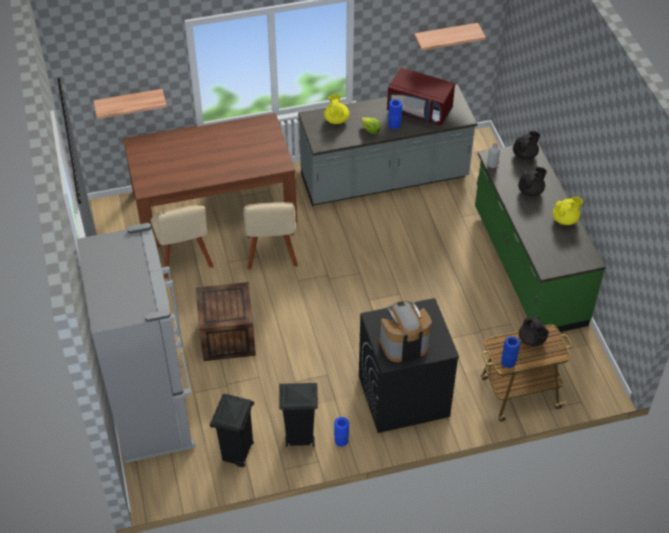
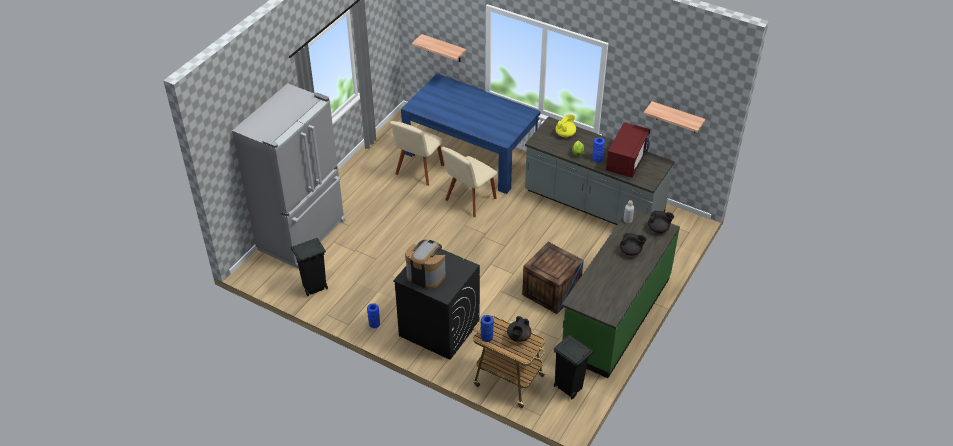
camera: 45 degrees right, 5 degrees down
(214, 206) = (471, 154): brown dining table -> blue dining table
(227, 337) = (387, 227): crate -> crate (551, 291)
(299, 438) = (355, 305): black trash can -> black trash can (568, 388)
(420, 110) = (626, 161): red microwave -> red microwave turned 135 degrees counterclockwise
(565, 219) = (629, 282): yellow teapot -> none

